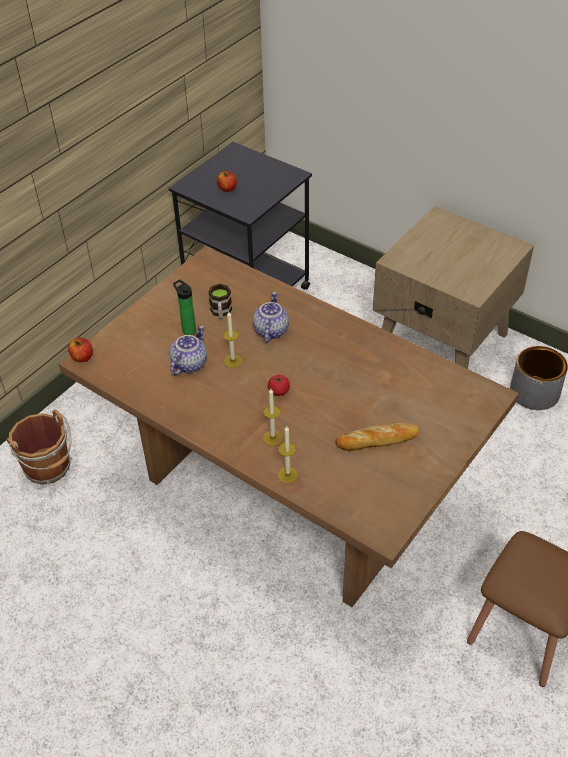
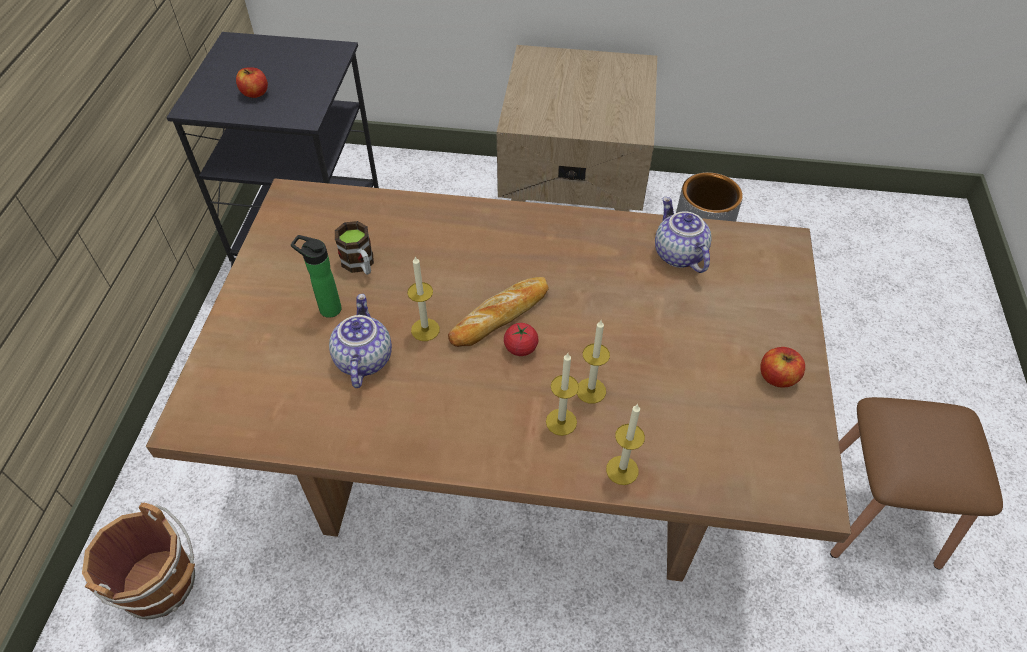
camera: 30 degrees left, 5 degrees up
(82, 357) = (182, 418): apple -> apple (777, 377)
(270, 330) = (448, 265): teapot -> teapot (677, 254)
(301, 429) = (591, 390): none -> candle
(378, 440) = (699, 362): bread -> bread (500, 315)

